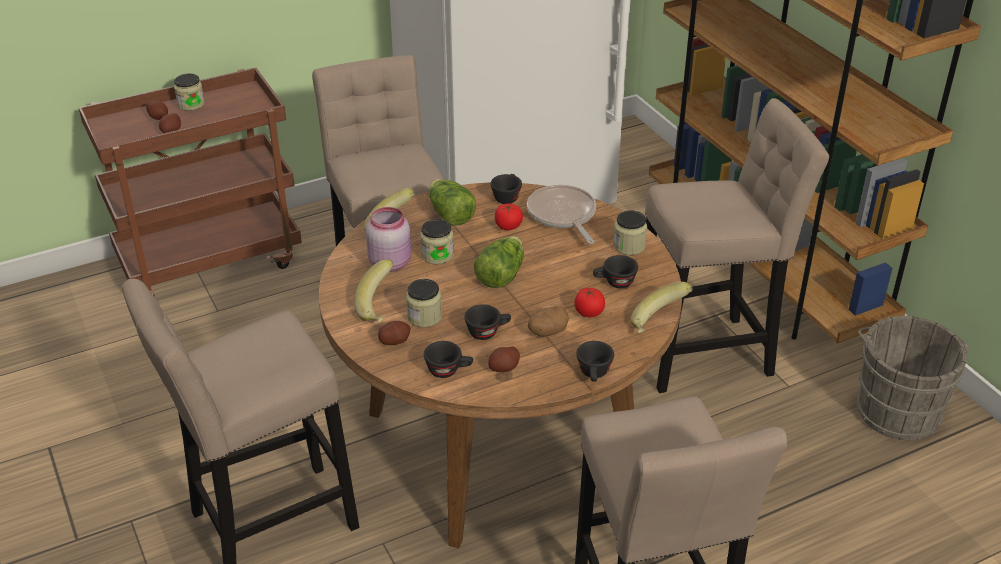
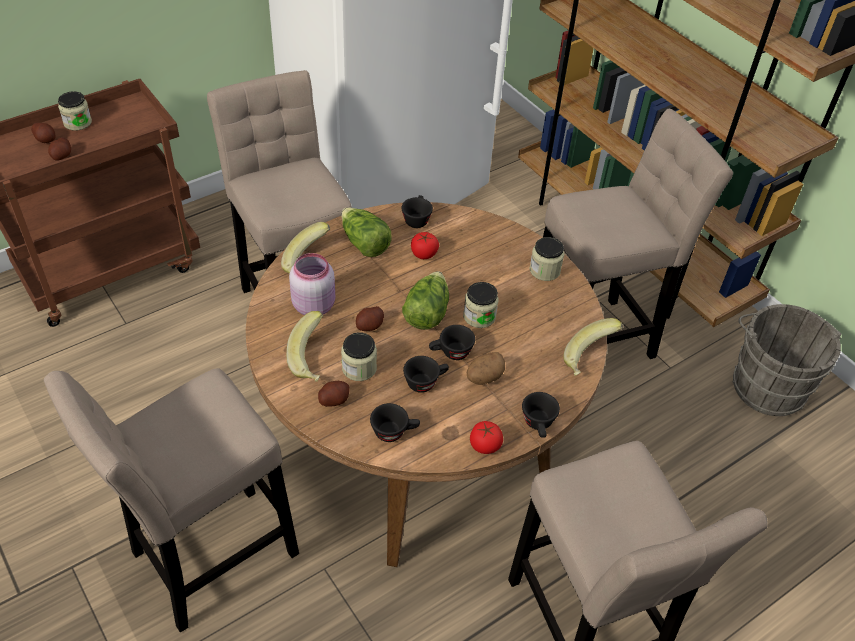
camera: 10 degrees left, 10 degrees up
(437, 255) = (359, 293): jar -> jar (479, 316)
(504, 368) = (449, 424): potato -> potato (370, 326)
(563, 215) = (475, 238): frying pan -> none
(589, 312) = (520, 351): tomato -> tomato (485, 445)
(614, 283) = (538, 314): black cup -> black cup (451, 353)

